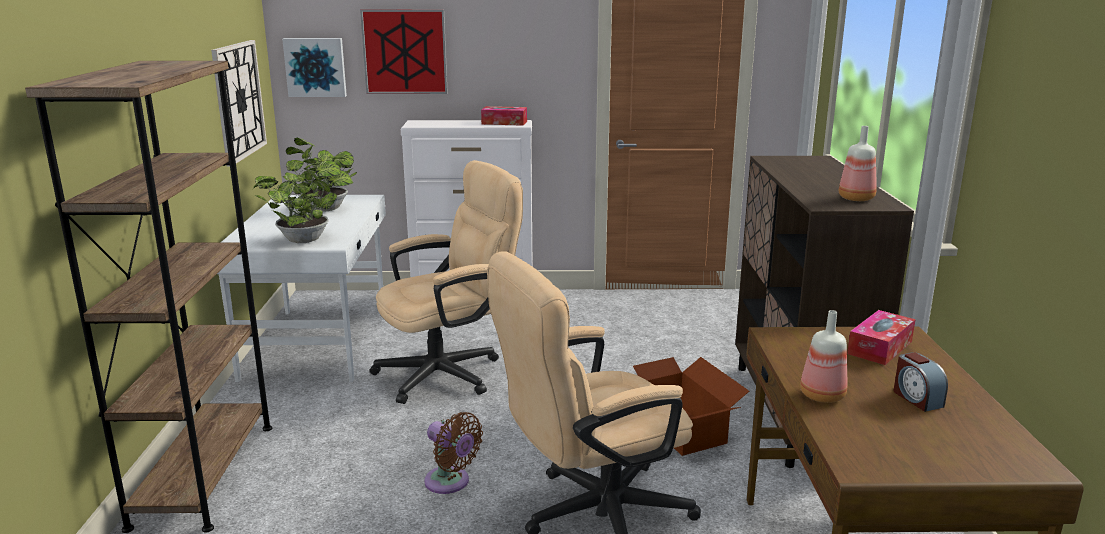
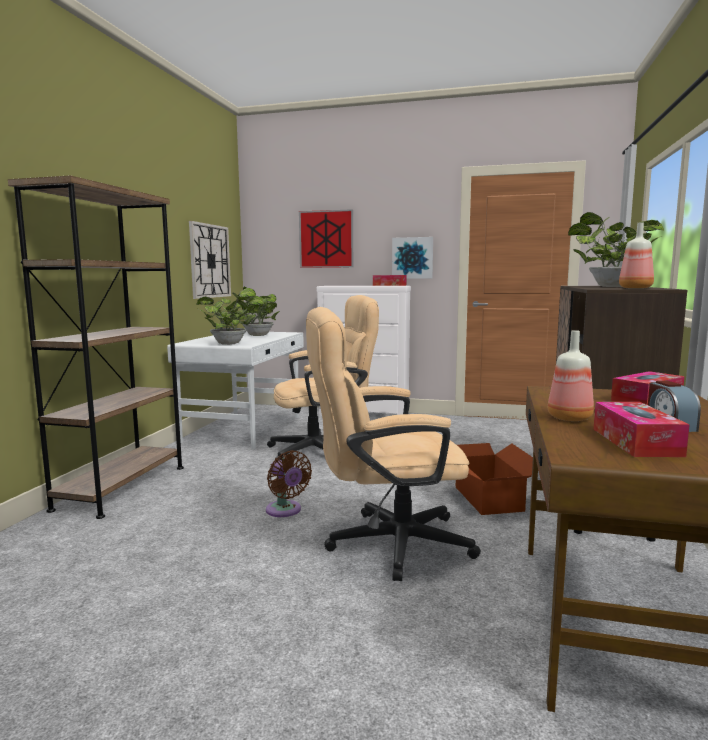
camera: 15 degrees right, 10 degrees down
(315, 67) = (269, 250): picture -> picture (412, 258)
(816, 174) = (609, 286): none -> potted plant
(897, 435) = (635, 442): none -> tissue box

